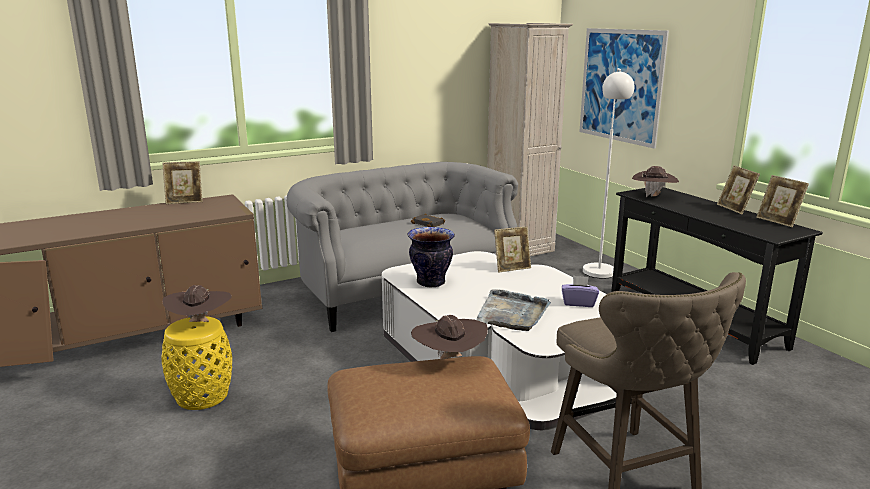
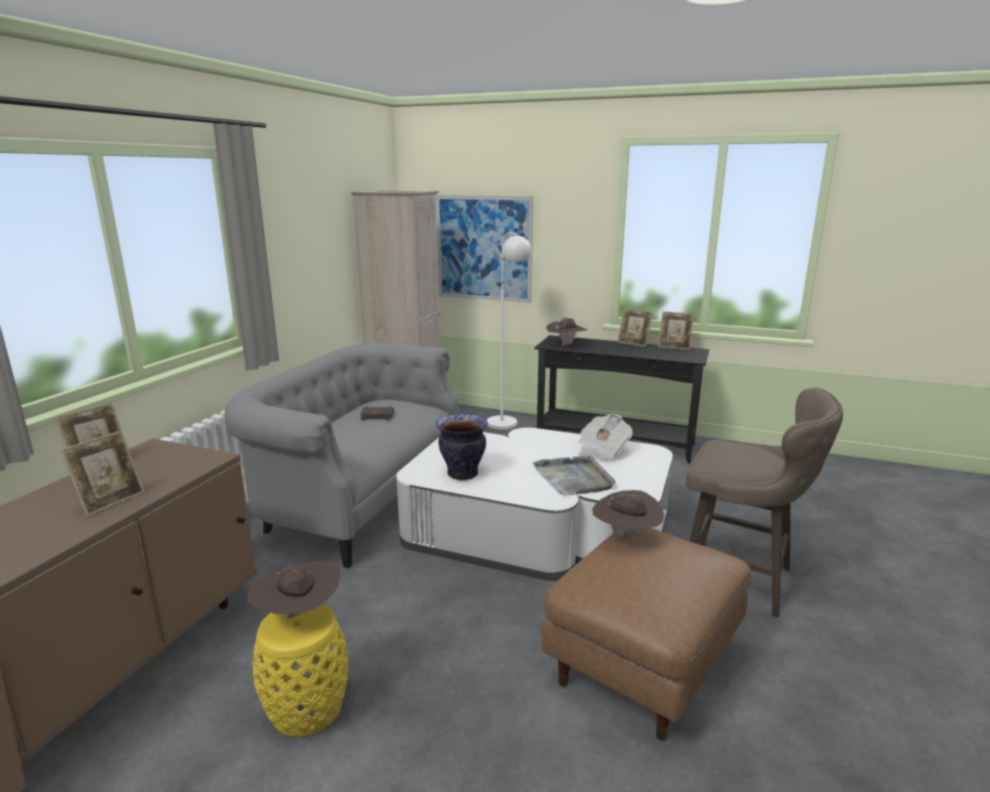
camera: 40 degrees left, 0 degrees up
(512, 268) = (504, 438): picture frame -> picture frame (111, 501)
(578, 303) = (601, 451): purple tissue box -> newspaper

